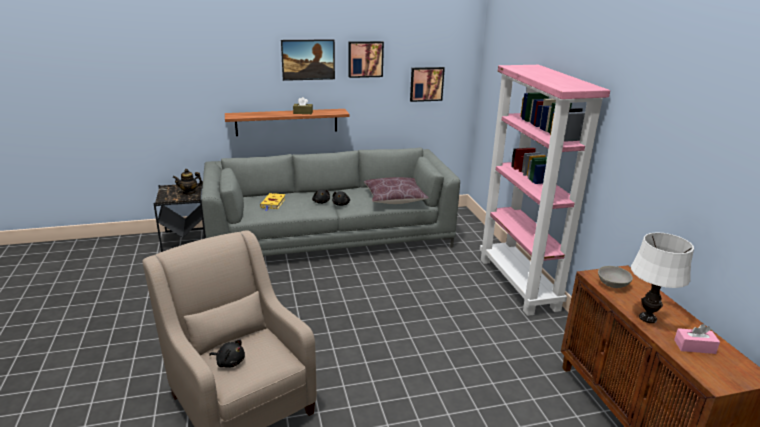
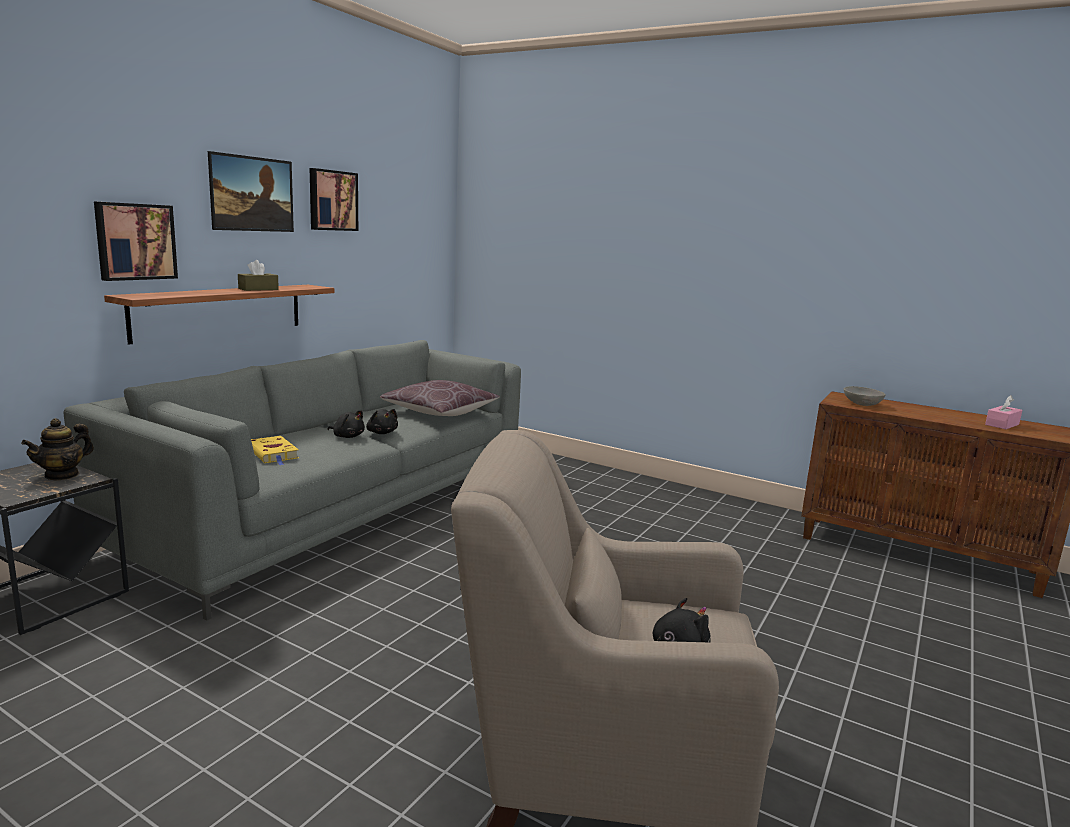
camera: 45 degrees left, 10 degrees down
(426, 84) = (404, 246): picture -> picture (135, 241)
(519, 284) = (638, 483): pink bookcase -> none
(647, 318) = (938, 417): white table lamp -> none

